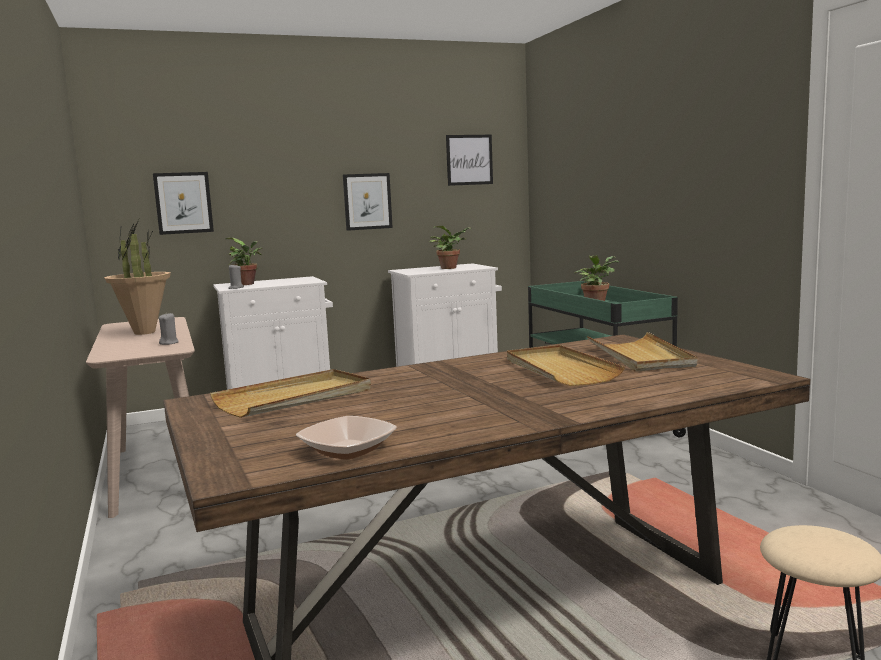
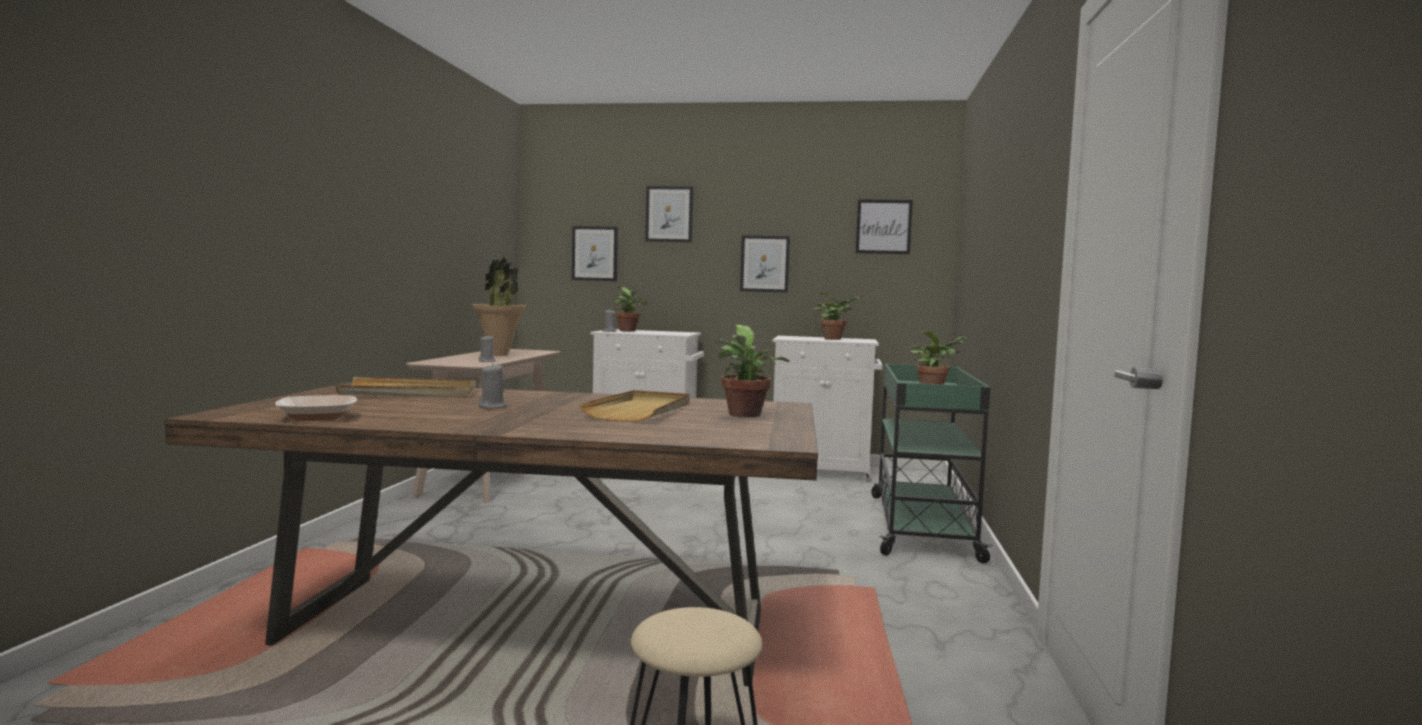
camera: 30 degrees right, 5 degrees down
(264, 155) = (669, 214): none -> picture
(438, 394) = (492, 407): none -> grey candle
(640, 356) = (745, 415): beige tray -> potted plant

